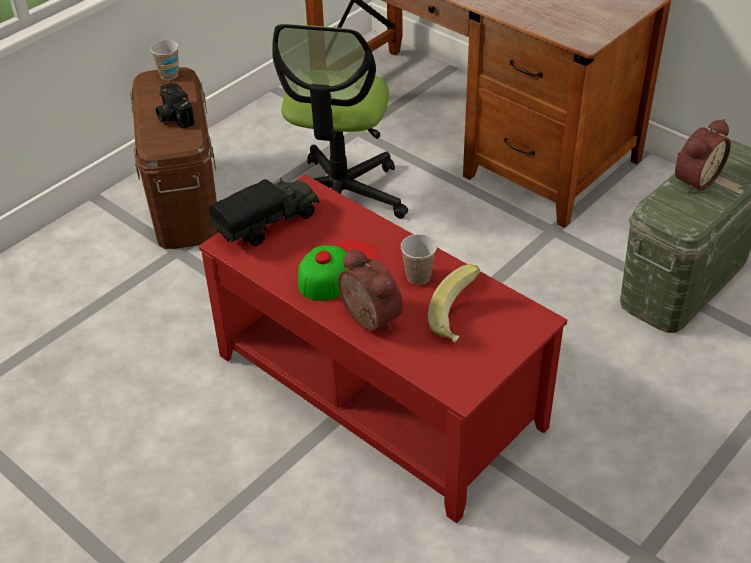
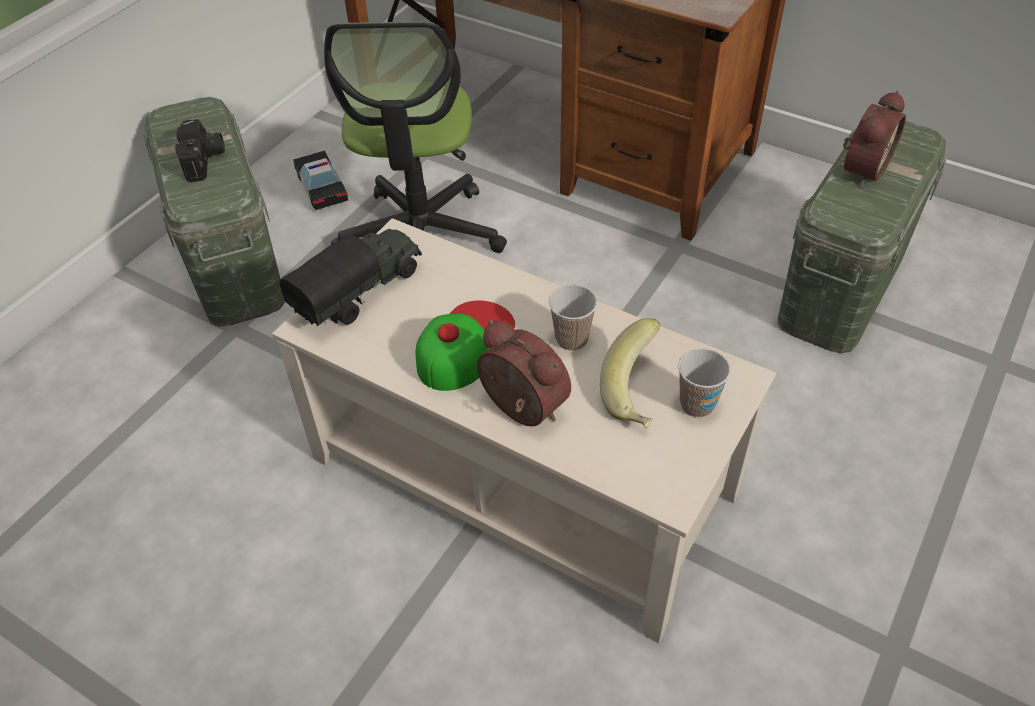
camera: 10 degrees left, 5 degrees up
(169, 75) = (190, 108): cup -> cup (697, 404)
(173, 116) = (205, 161): camera -> camera turned 150 degrees counterclockwise
(184, 201) = (233, 263): brown storage box -> green storage box
(266, 150) = (322, 187): none -> toy car
(377, 390) = (520, 477): red coffee table -> beige coffee table

